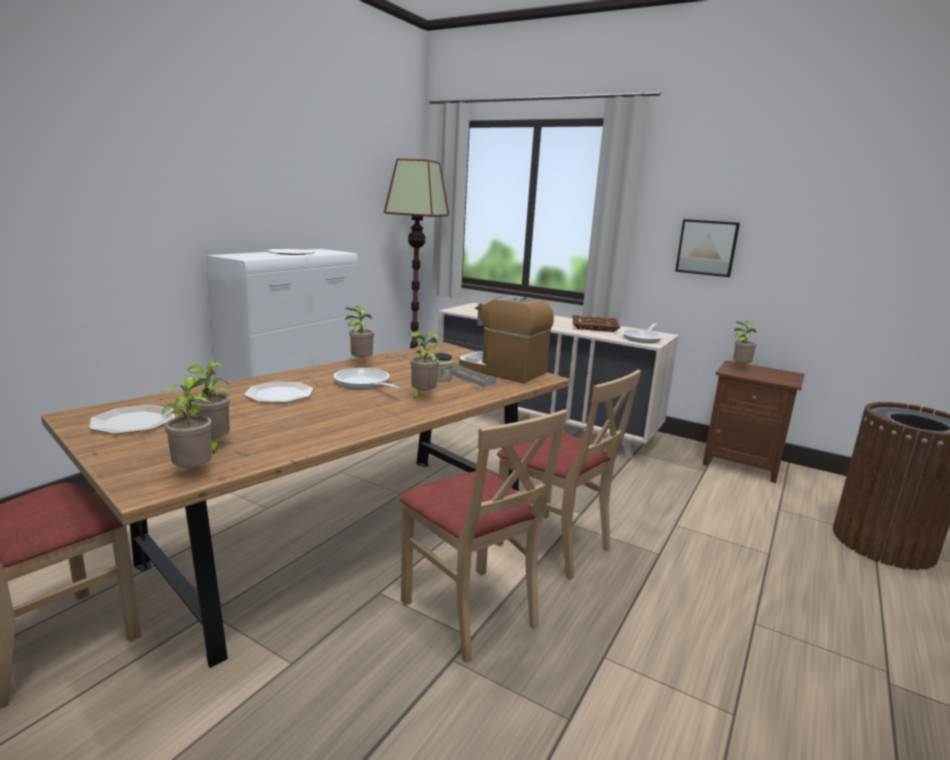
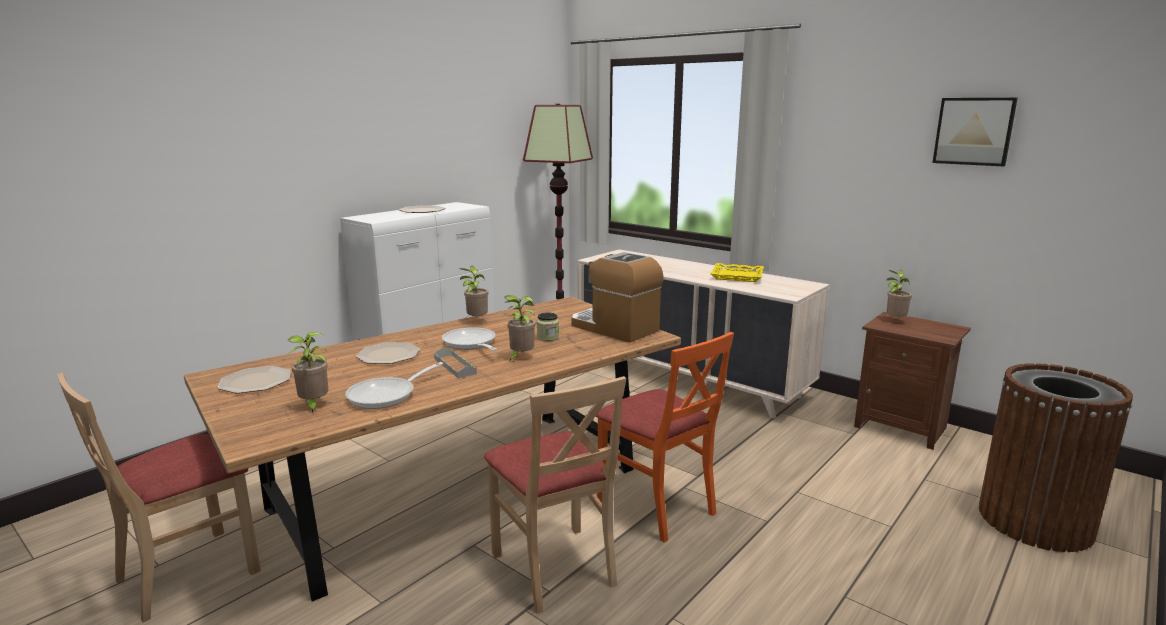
camera: 10 degrees right, 0 degrees up
(194, 472) = (291, 429): potted plant -> none
(470, 378) = (578, 337): grey tray -> grey tray (455, 366)
(553, 544) = (657, 507): beige chair -> orange chair
(594, 327) = (737, 276): brown tray -> yellow tray
(643, 338) = (784, 289): frying pan -> frying pan (387, 395)
(707, 247) = (859, 188): picture -> picture (974, 131)

